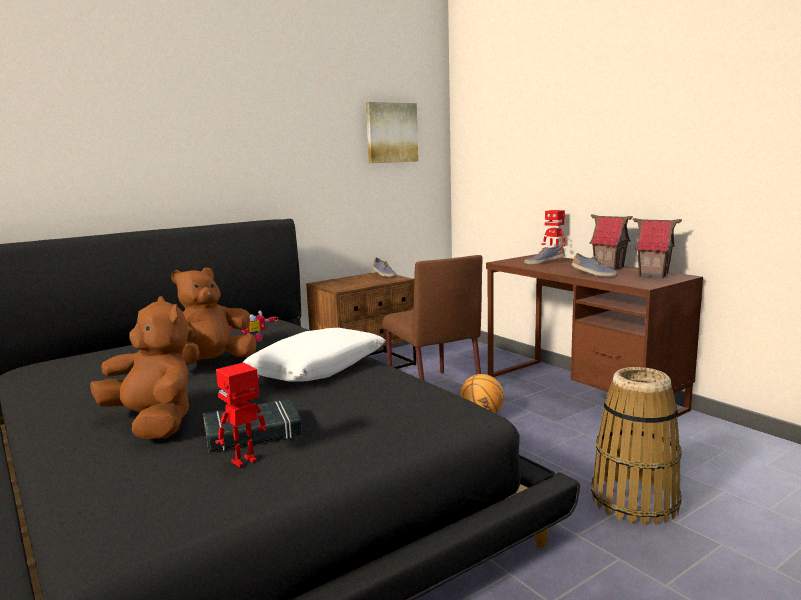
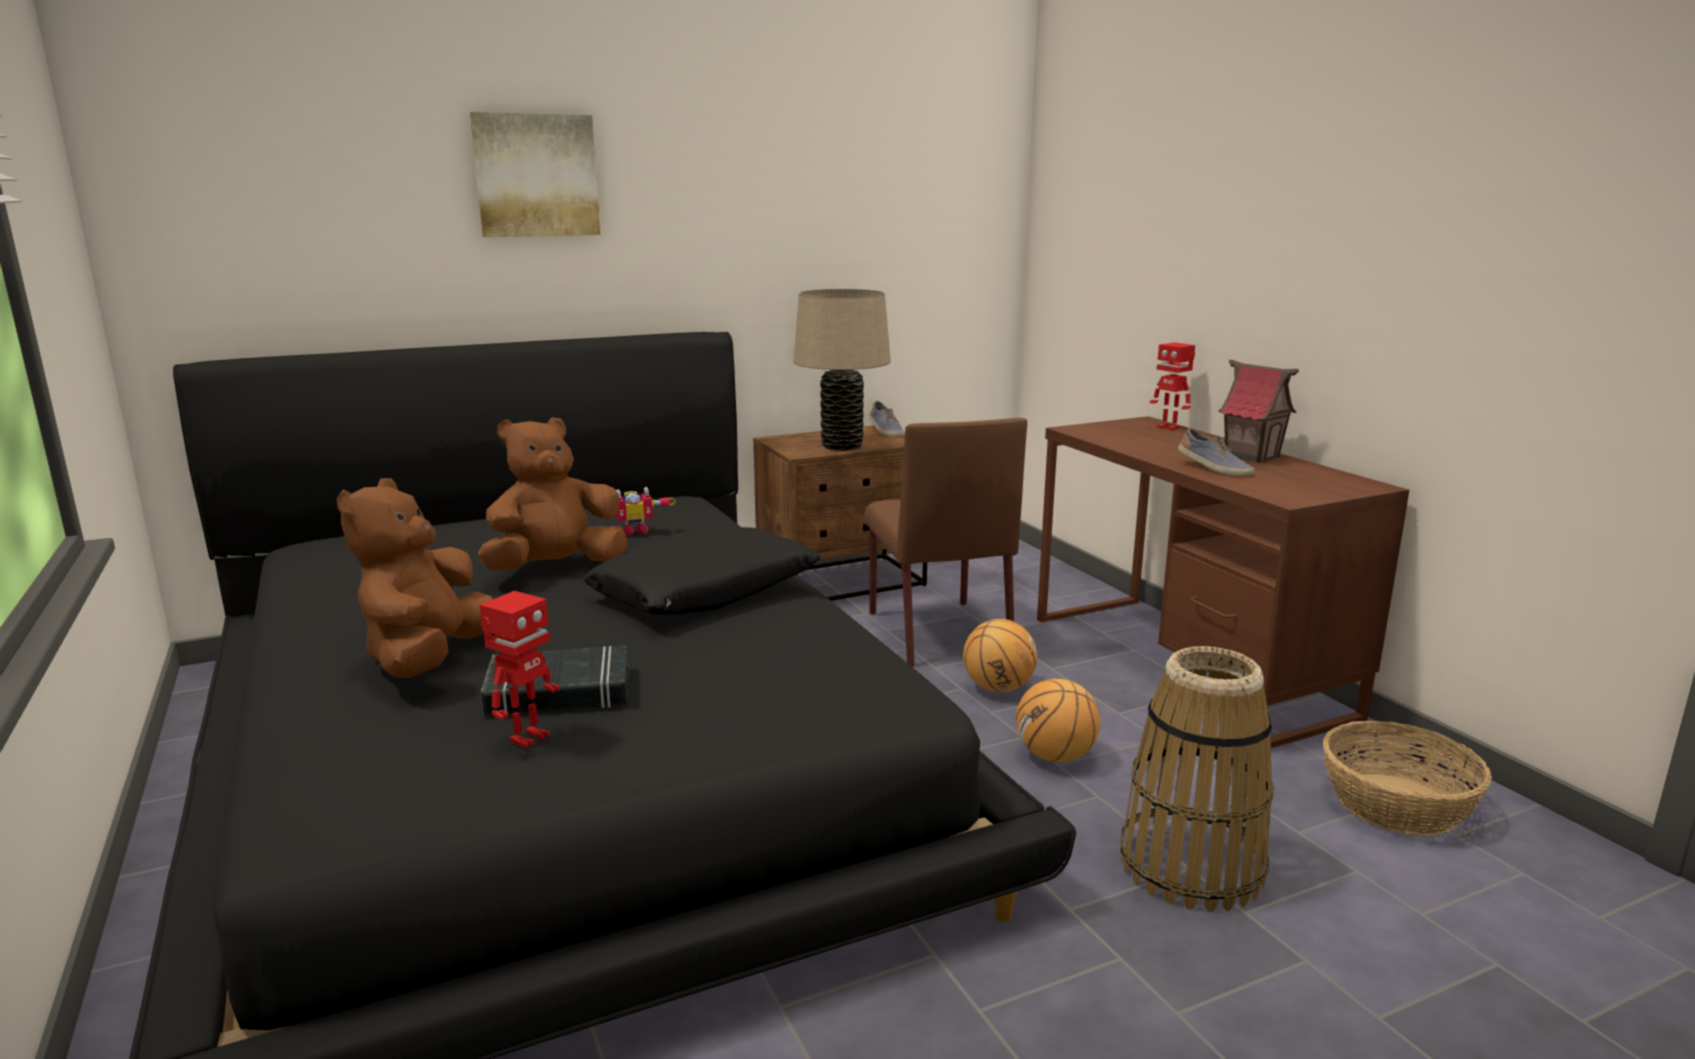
camera: 10 degrees right, 5 degrees up
(153, 423) = (429, 660): brown plush toy -> brown plush toy turned 135 degrees counterclockwise
(245, 461) = (527, 738): toy robot -> toy robot turned 150 degrees clockwise
(317, 368) = (706, 592): white pillow -> black pillow
(362, 283) = (842, 446): none -> beige table lamp
(391, 133) = (917, 188): picture -> picture (536, 175)
(531, 450) = (1055, 757): none -> basketball
(544, 262) = (1145, 436): shoe -> none
(653, 275) = (1320, 478): toy house -> none
(726, 452) = (1396, 803): none -> basket

